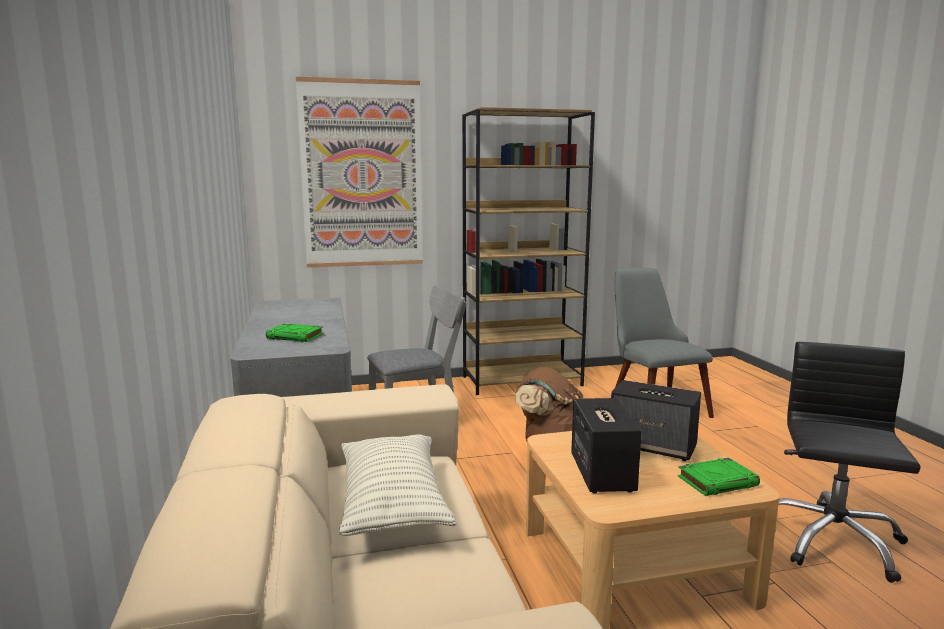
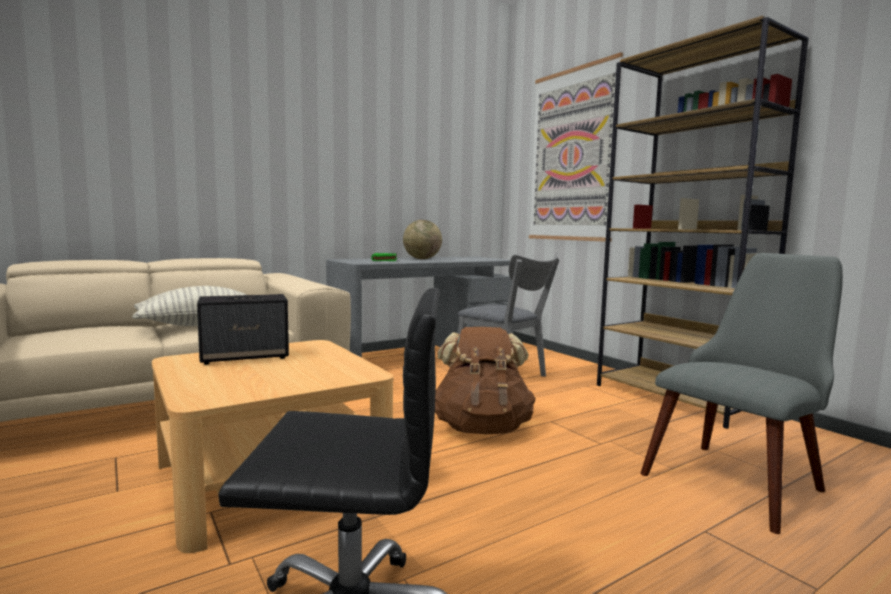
camera: 70 degrees right, 5 degrees down
(289, 322) = (422, 259): none -> globe
(653, 447) = (310, 369): speaker -> none
(718, 481) = (220, 389): green book -> none

